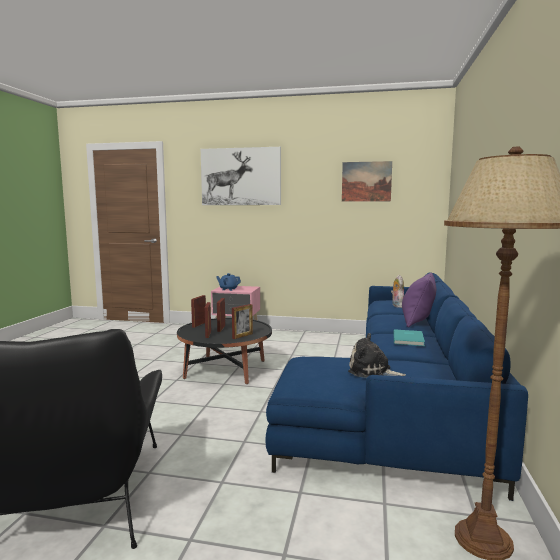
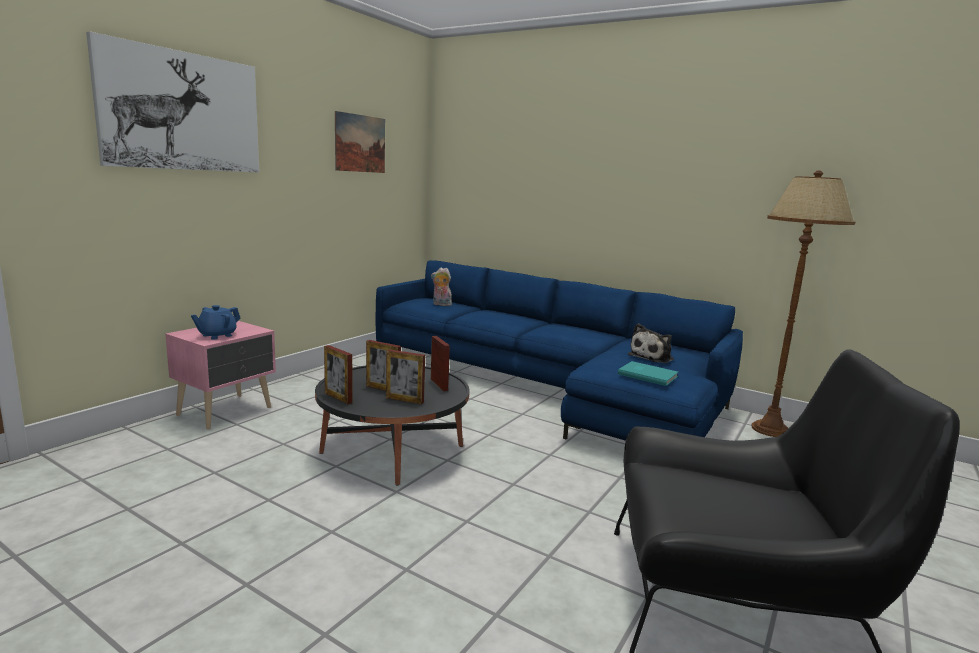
camera: 70 degrees left, 5 degrees up
(409, 339) = (569, 328): turquoise book -> turquoise book (647, 375)
(417, 322) = (509, 314): purple pillow -> none

